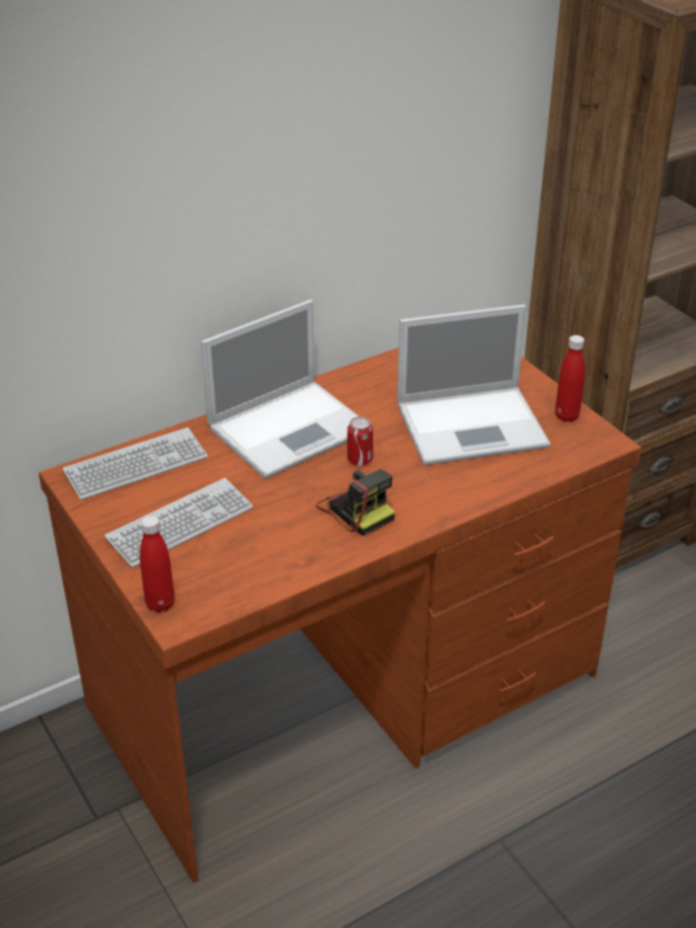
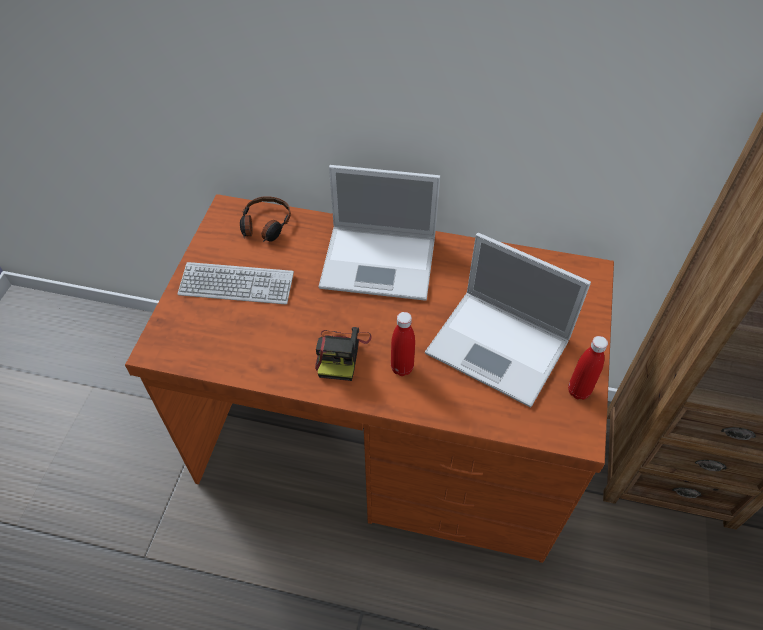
camera: 45 degrees right, 15 degrees up
(136, 465) = (265, 225): keyboard -> headphones
(160, 604) = (161, 331): red bottle -> red bottle (402, 368)
(360, 459) = (391, 317): can -> none

